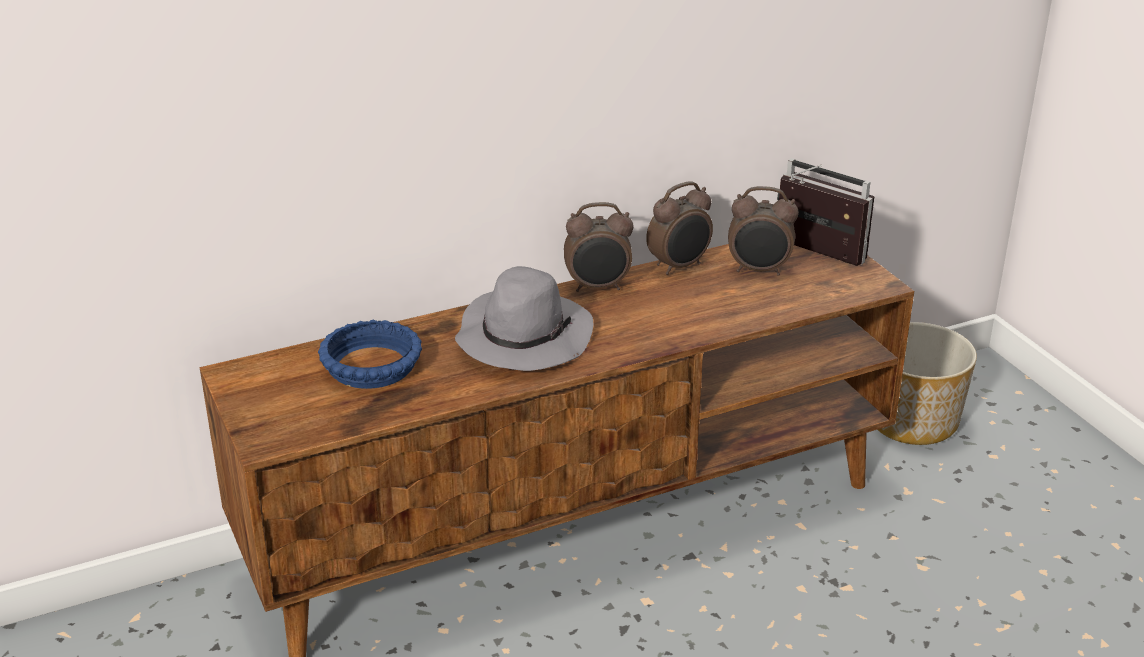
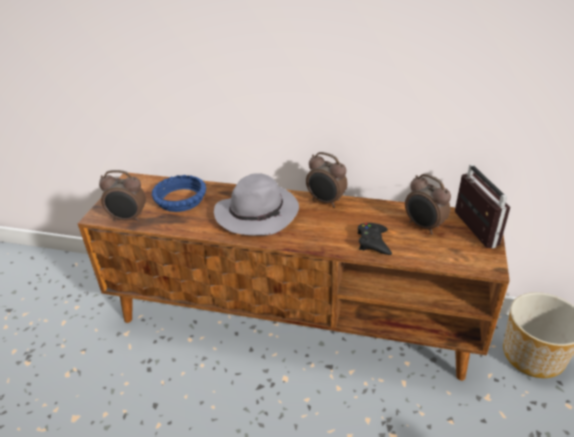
camera: 40 degrees right, 5 degrees up
(679, 266) = (381, 207): alarm clock -> alarm clock (128, 218)
(723, 311) = (373, 242): none -> black game controller

